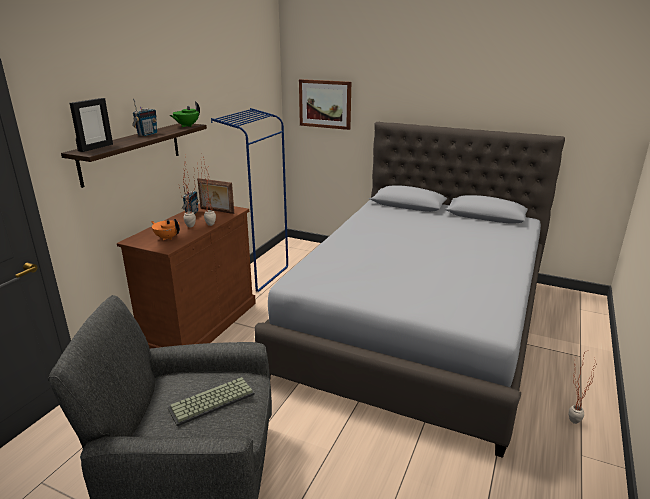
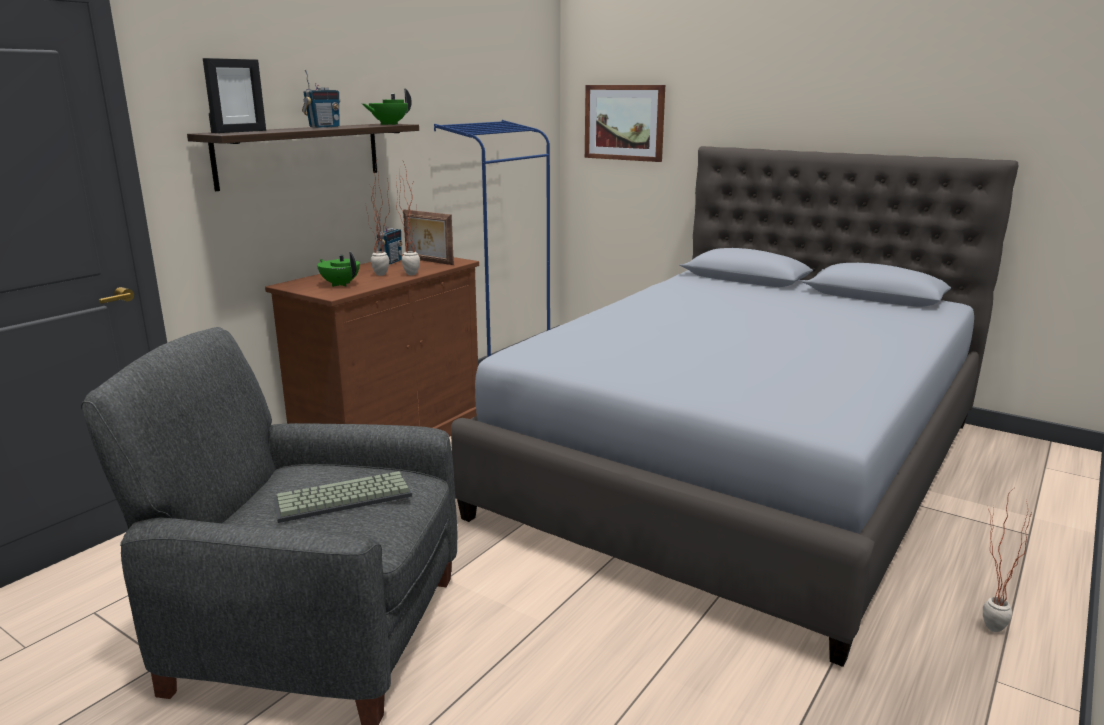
camera: 10 degrees right, 5 degrees down
(167, 238) = (340, 284): orange teapot -> green teapot

